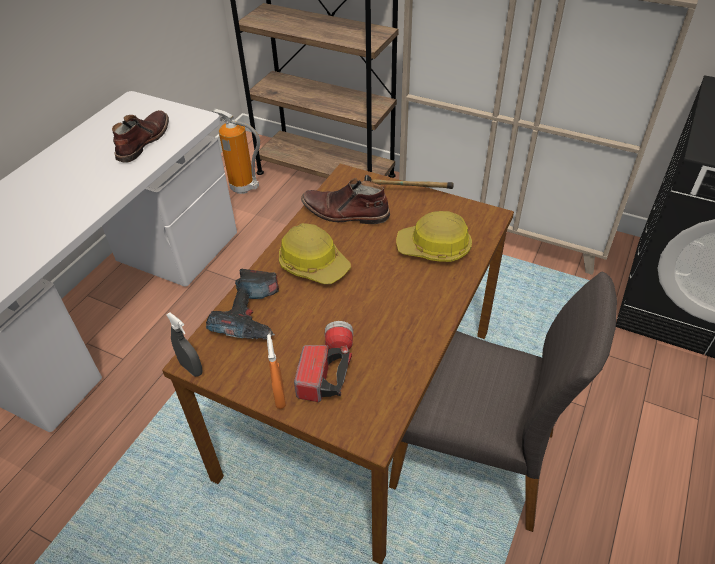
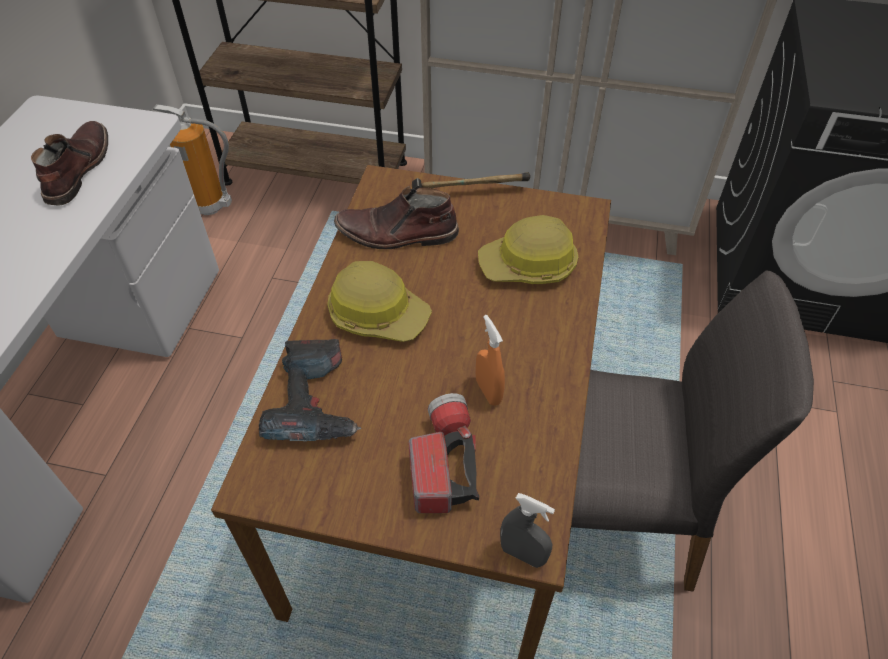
camera: 15 degrees left, 5 degrees up
(191, 368) = (254, 499): grey spray bottle -> grey spray bottle (522, 554)
(279, 396) = (392, 515): orange spray bottle -> orange spray bottle (488, 391)

